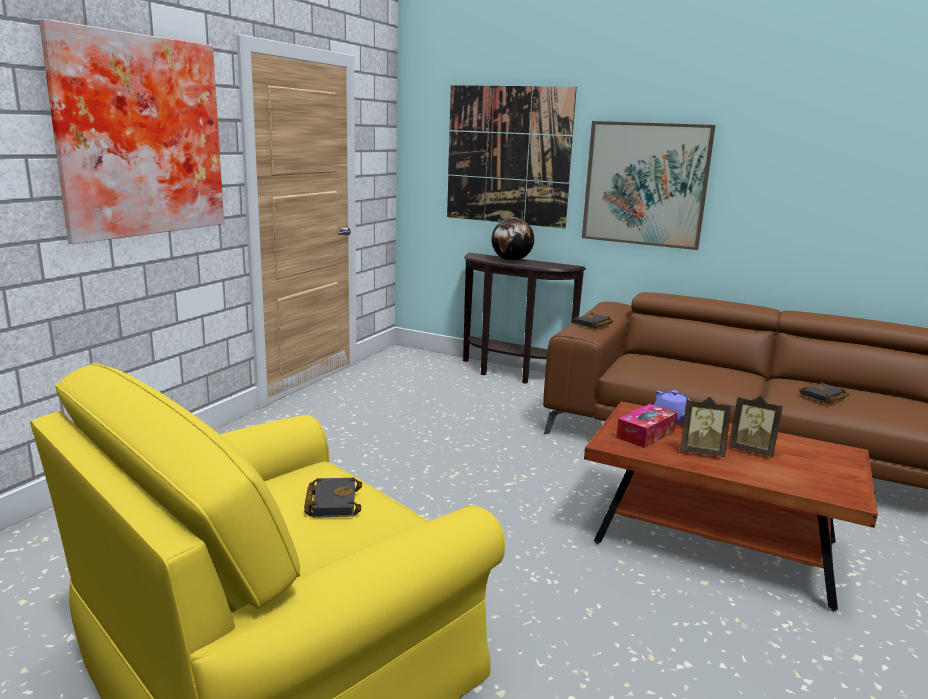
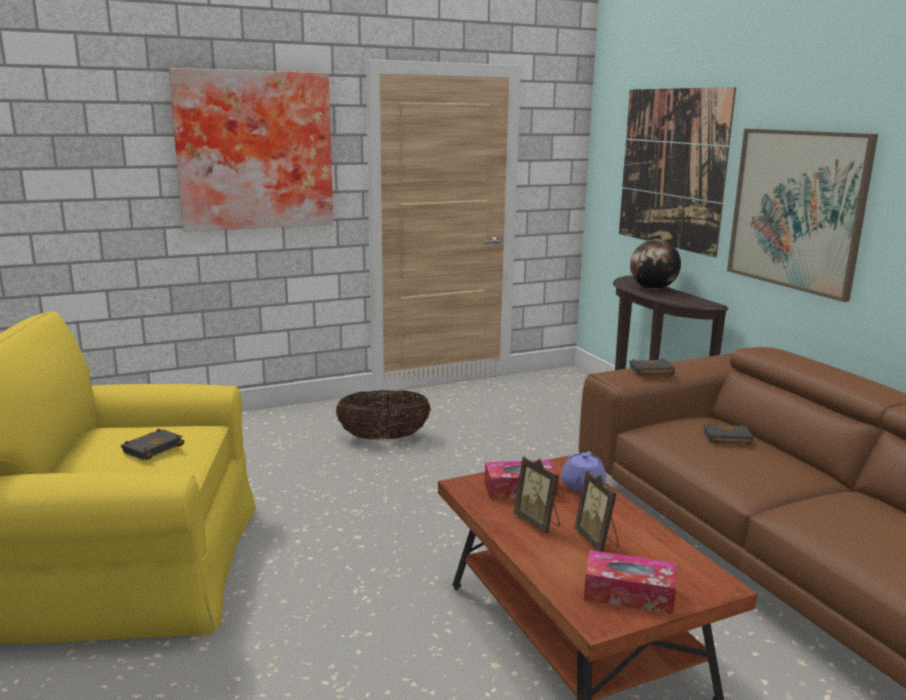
camera: 40 degrees right, 0 degrees up
(339, 446) = (384, 438): none -> basket
(824, 397) = (851, 527): black book -> black book (726, 439)
(829, 475) = (628, 593): none -> tissue box

